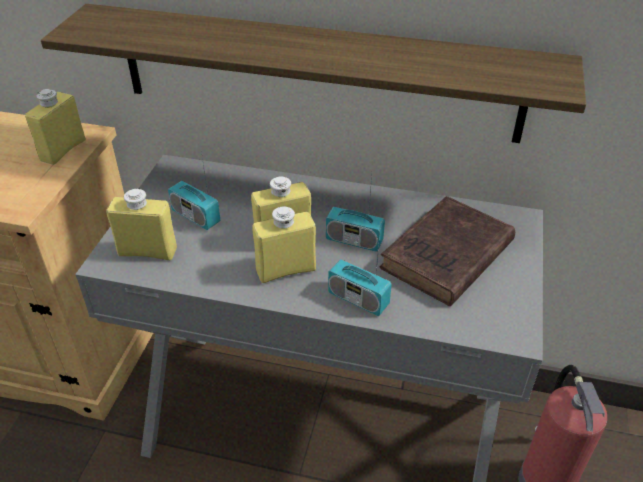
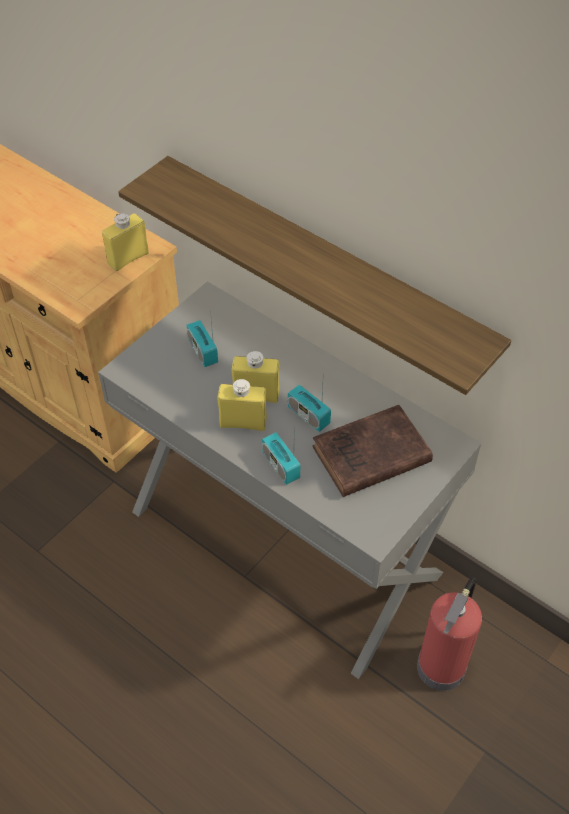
camera: 25 degrees right, 10 degrees up
(147, 251) = (154, 371): yellow bottle -> none

